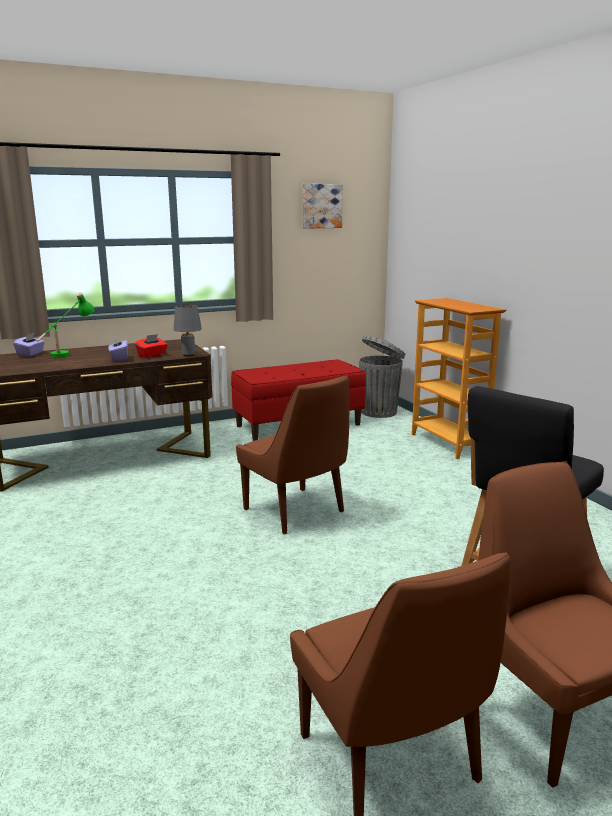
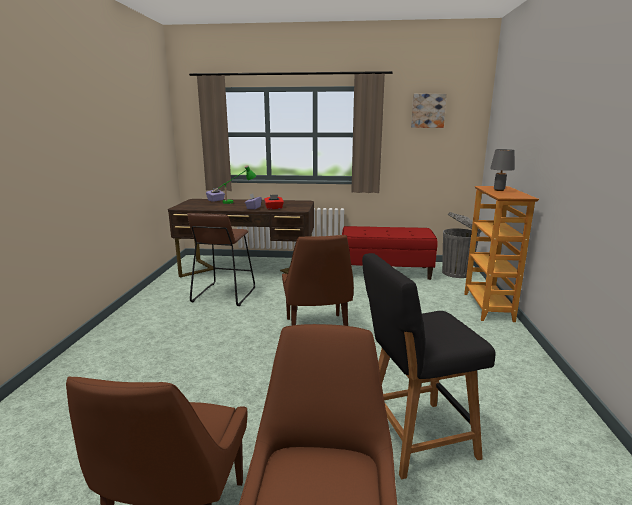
camera: 30 degrees right, 0 degrees up
(111, 500) = (224, 294): none -> brown stool
(188, 355) = (294, 210): grey table lamp -> grey table lamp (499, 190)

